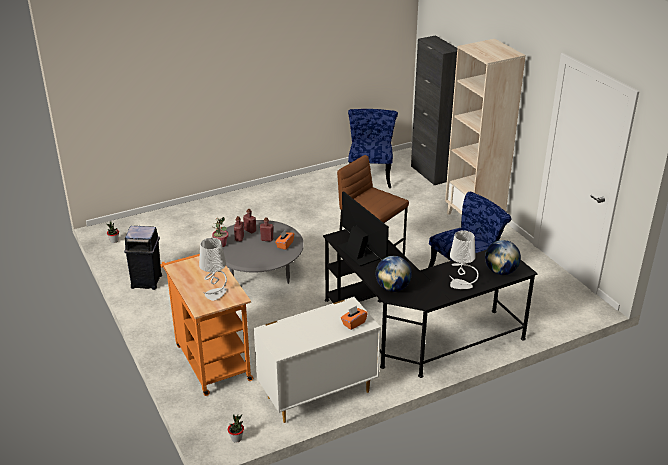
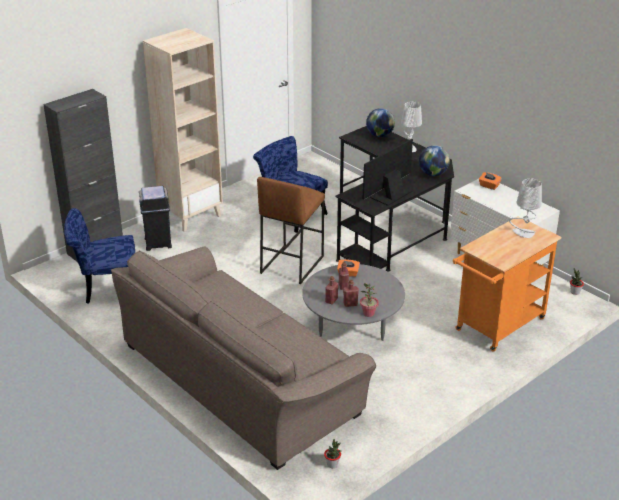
camera: 105 degrees left, 0 degrees up
(147, 281) = (402, 406): black trash can -> black trash can (158, 242)
(227, 218) = (241, 378): none -> brown sofa

